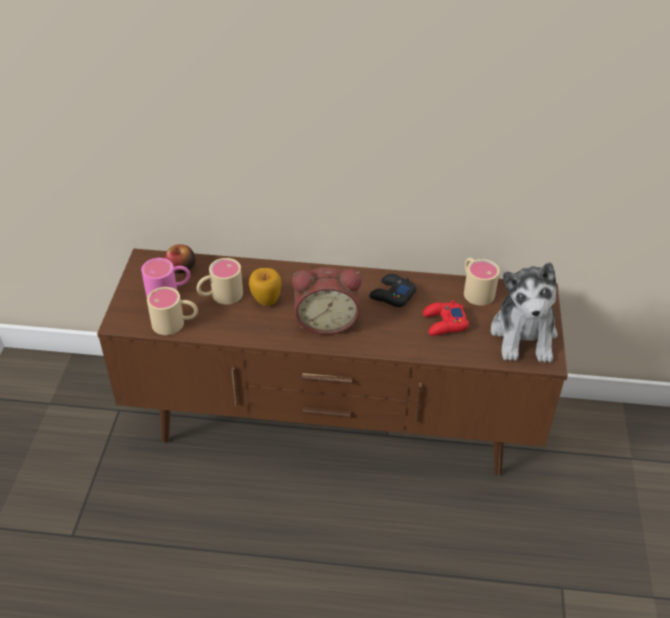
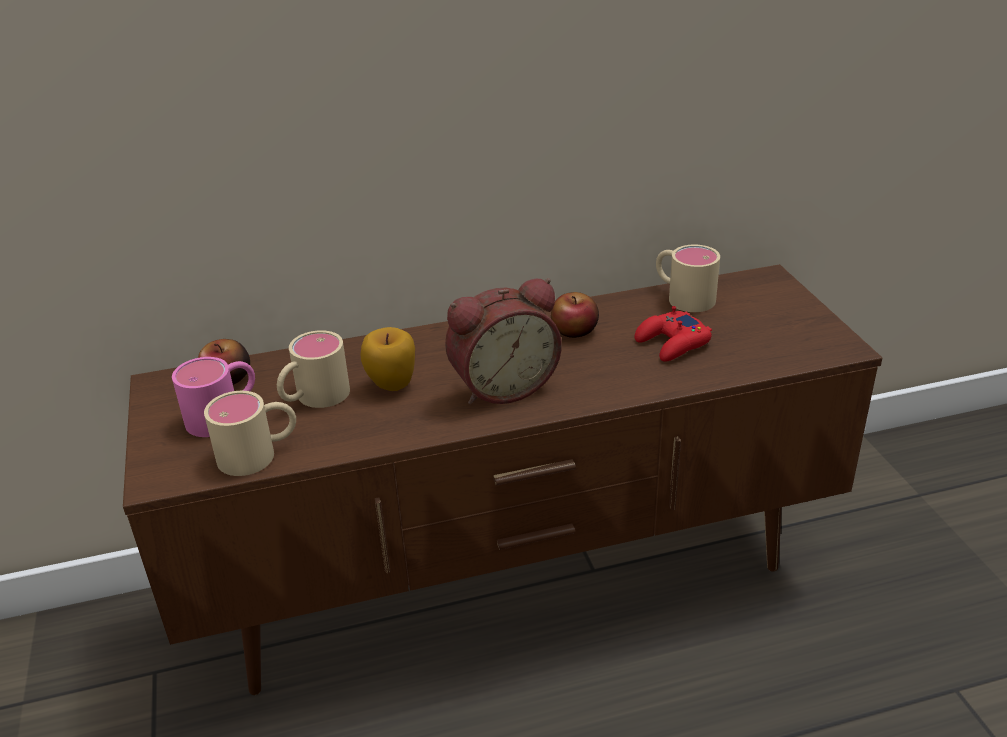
camera: 20 degrees left, 10 degrees down
(392, 295) = (574, 331): black game controller -> apple
(524, 335) = (788, 328): plush toy -> none

